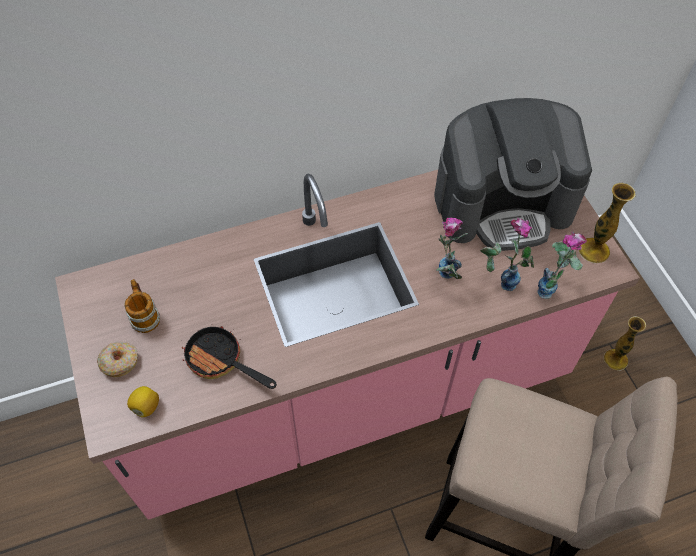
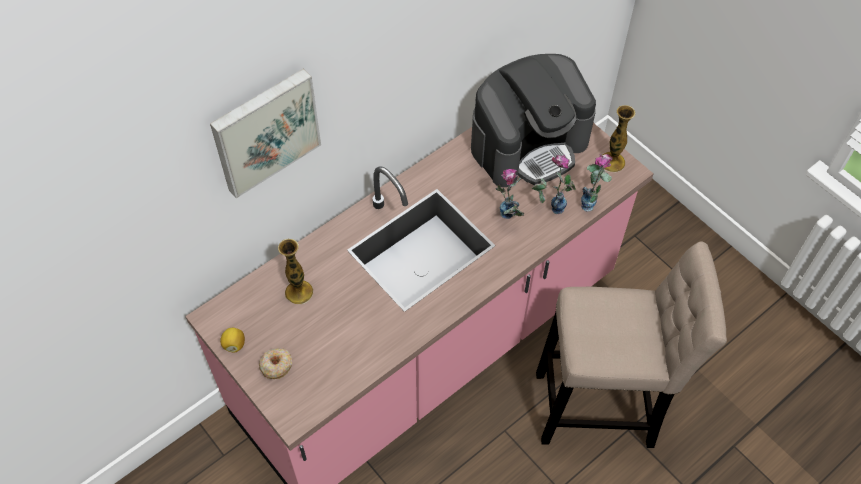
camera: 20 degrees left, 0 degrees up
(144, 315) = (278, 322): mug -> none
(146, 406) = (315, 392): lemon -> lemon (234, 344)
(158, 83) = (265, 130): none -> picture
(221, 361) = (358, 339): frying pan -> none
(616, 359) = (644, 247): vase -> vase (299, 292)

